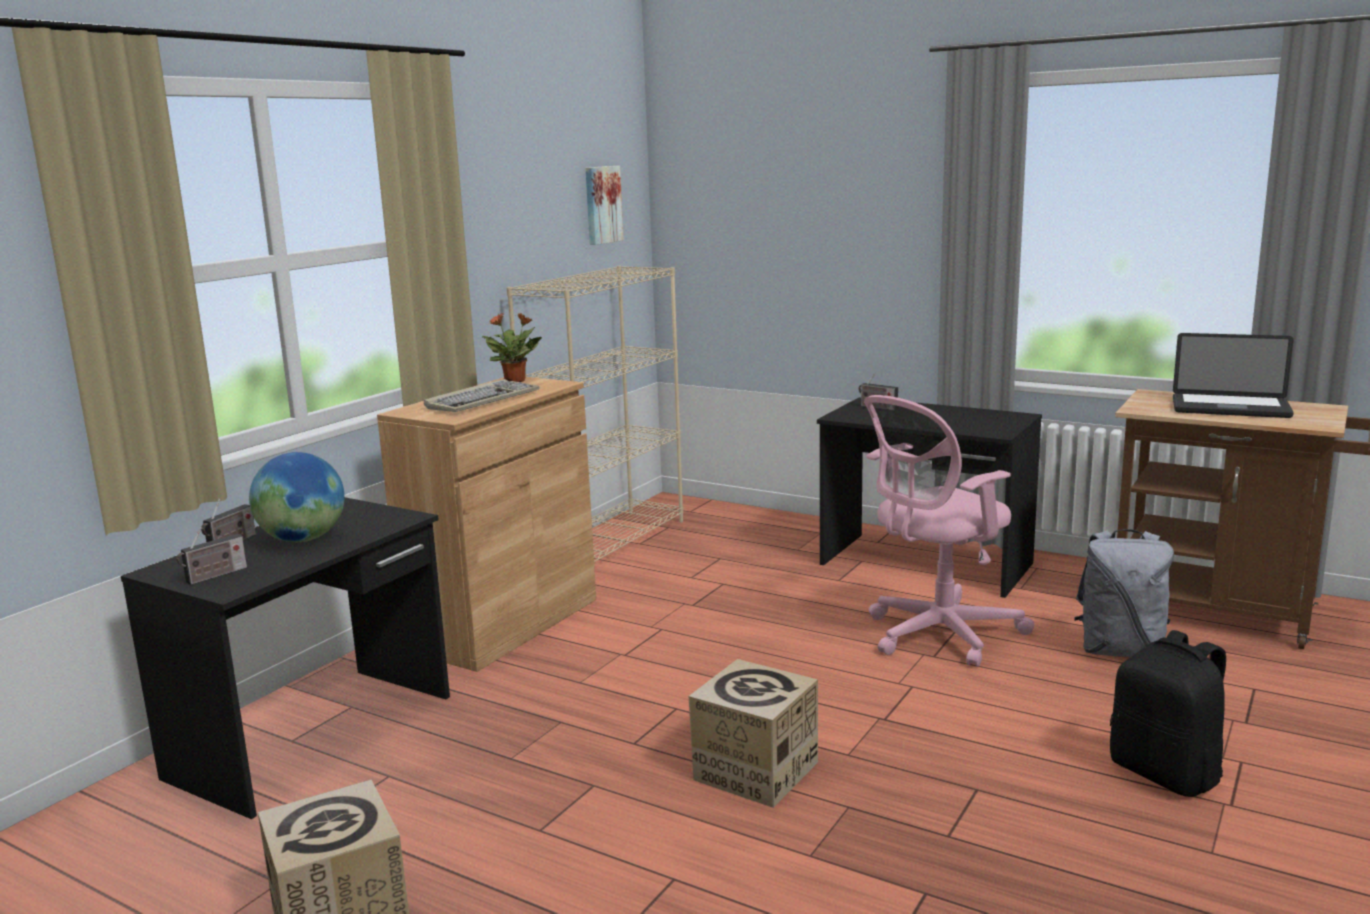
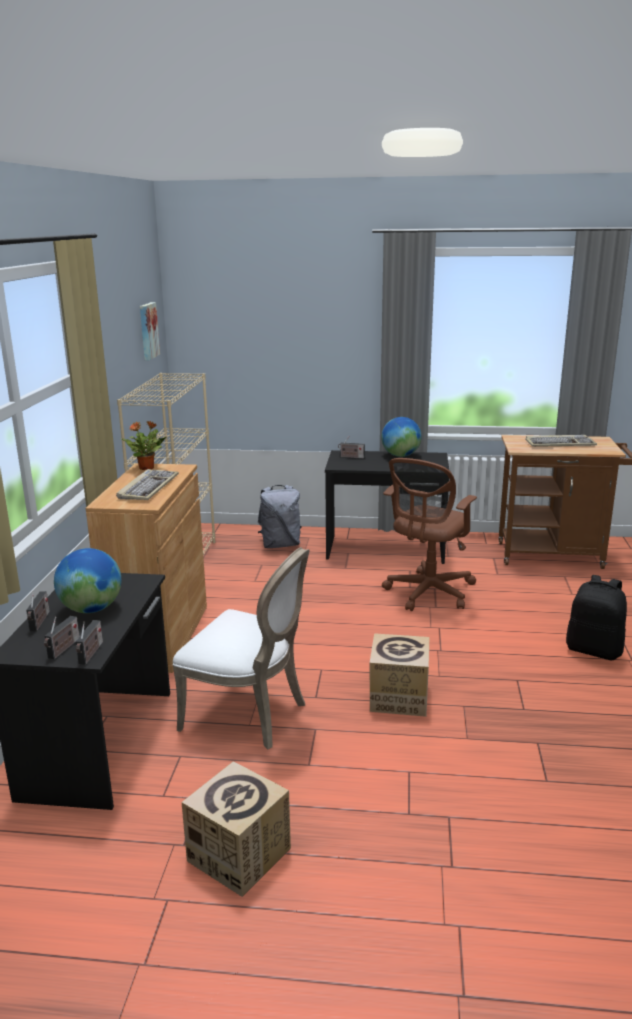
camera: 25 degrees left, 5 degrees up
(234, 586) = (90, 654): none -> radio
(523, 746) = (250, 715): none -> white chair
(937, 635) = (427, 593): pink office chair -> brown office chair
(958, 412) = (400, 456): none -> globe
(1120, 650) = (524, 585): grey backpack -> grey backpack (280, 544)
(1230, 408) = (560, 444): laptop -> keyboard

